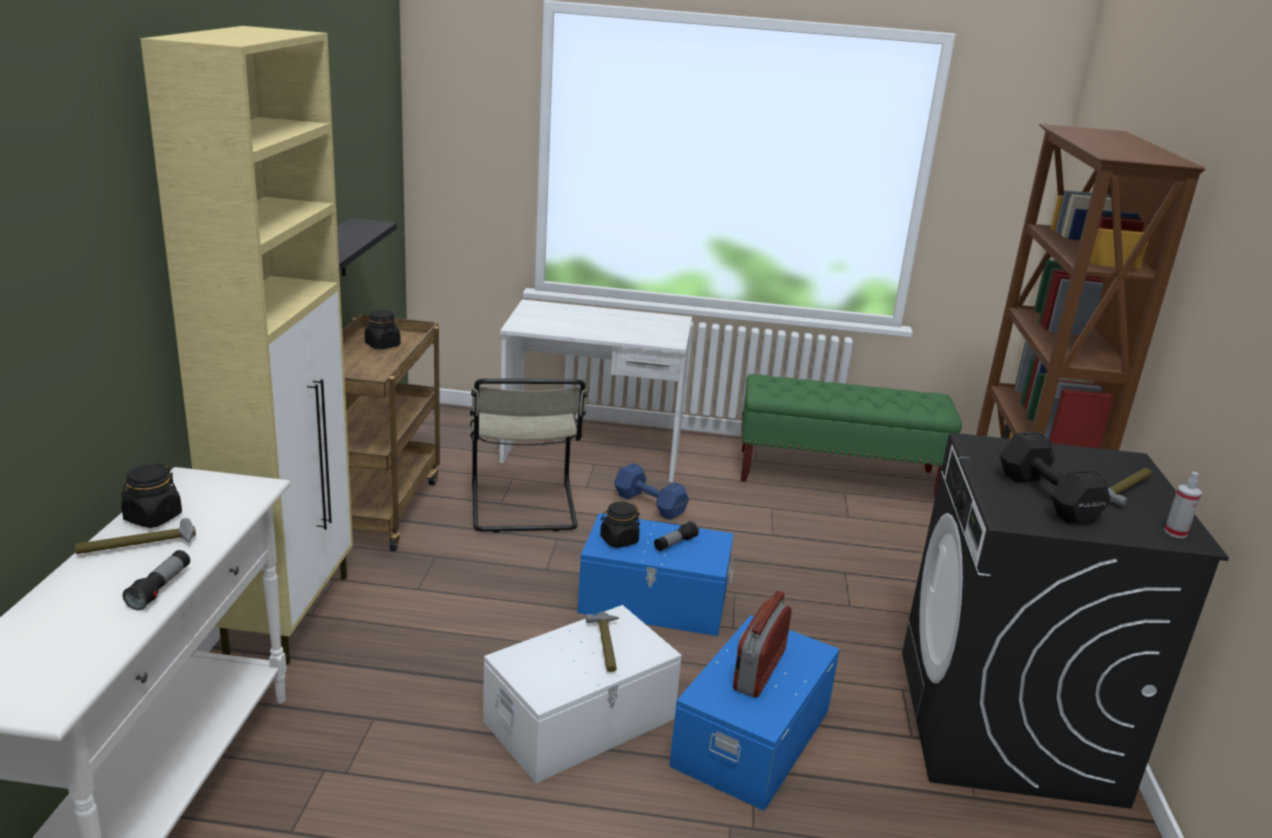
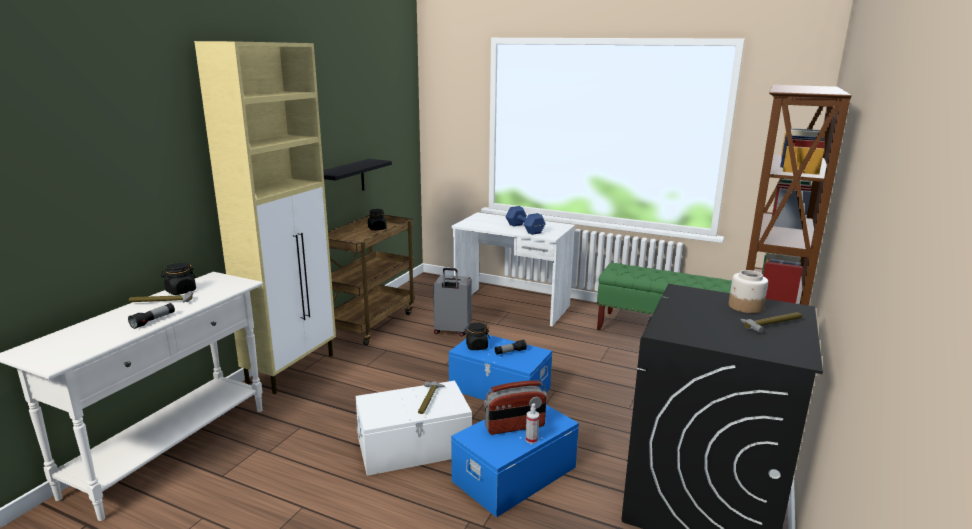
camera: 20 degrees right, 5 degrees down
(523, 508) = (452, 331): beige chair -> grey suitcase
(649, 503) = (529, 336): blue dumbbell -> blue dumbbell (524, 228)
(758, 670) = (515, 427): radio -> radio turned 150 degrees counterclockwise
(1046, 496) = (705, 322): black dumbbell -> none
(1072, 464) = (745, 307): none -> jar
(1175, 532) = (790, 352): spray bottle -> spray bottle (531, 439)

